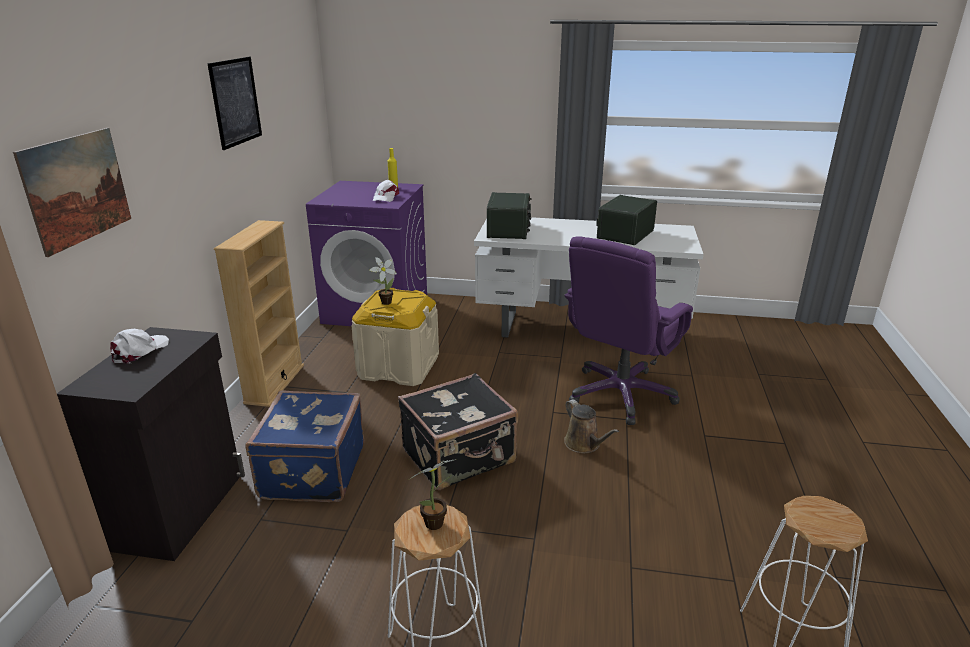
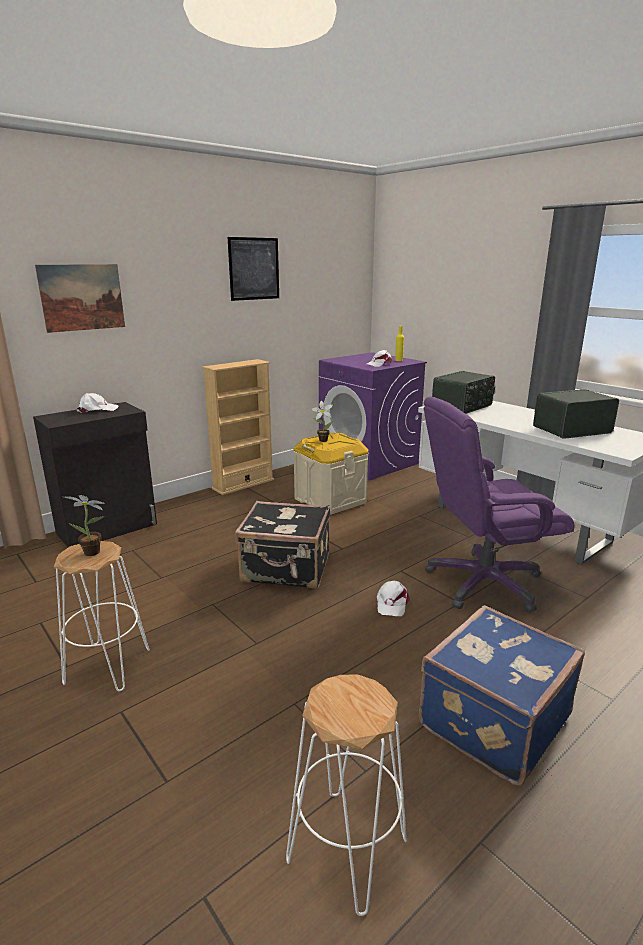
camera: 40 degrees right, 5 degrees down
(311, 471) = (191, 538): blue suitcase -> blue suitcase (491, 720)
(584, 444) = (391, 603): brown watering can -> white cap

